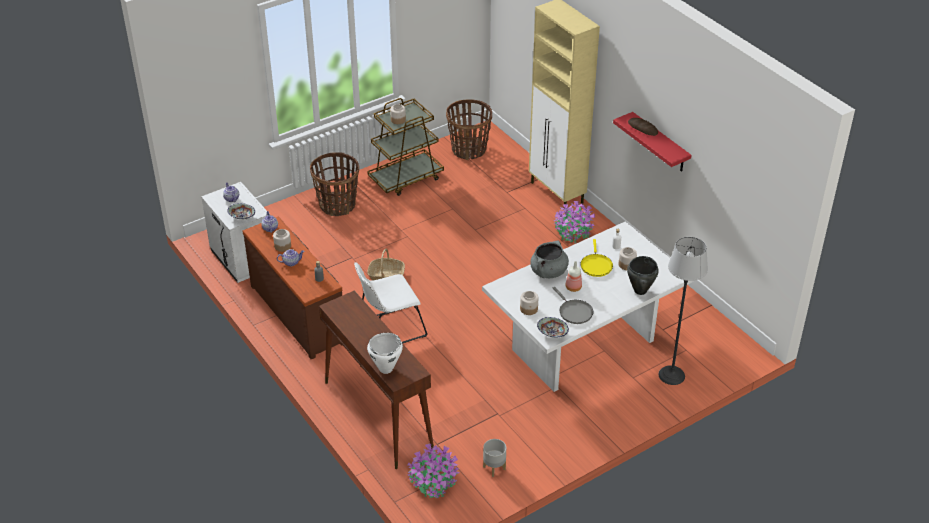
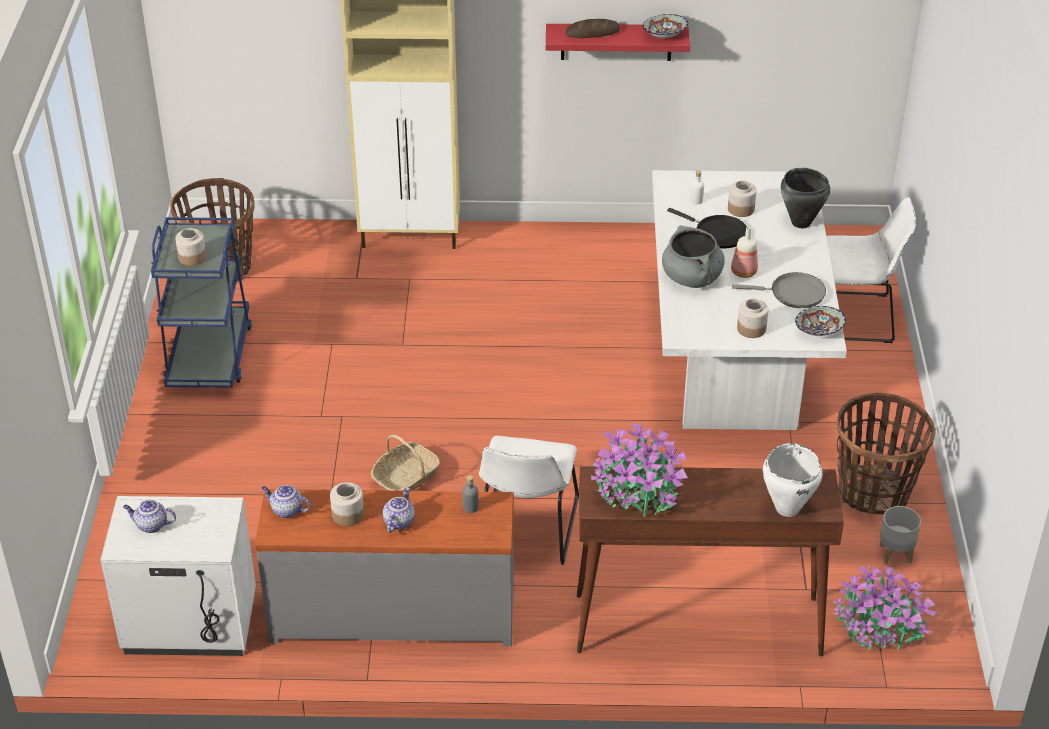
camera: 55 degrees left, 0 degrees up
(242, 217) = (215, 533): bowl -> bowl (665, 36)
(299, 313) = (393, 613): brown dresser -> grey dresser
(337, 205) = (185, 455): basket -> basket (873, 492)
(406, 178) = (209, 356): brown cart -> blue cart
(572, 233) = (507, 264): potted plant -> potted plant (638, 493)
(596, 265) = (717, 233): yellow frying pan -> black frying pan
(671, 375) = (853, 317): floor lamp -> white chair

